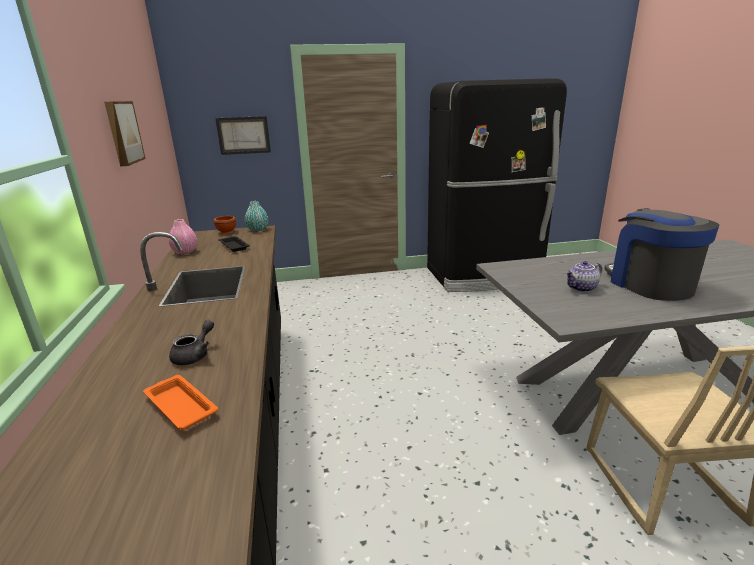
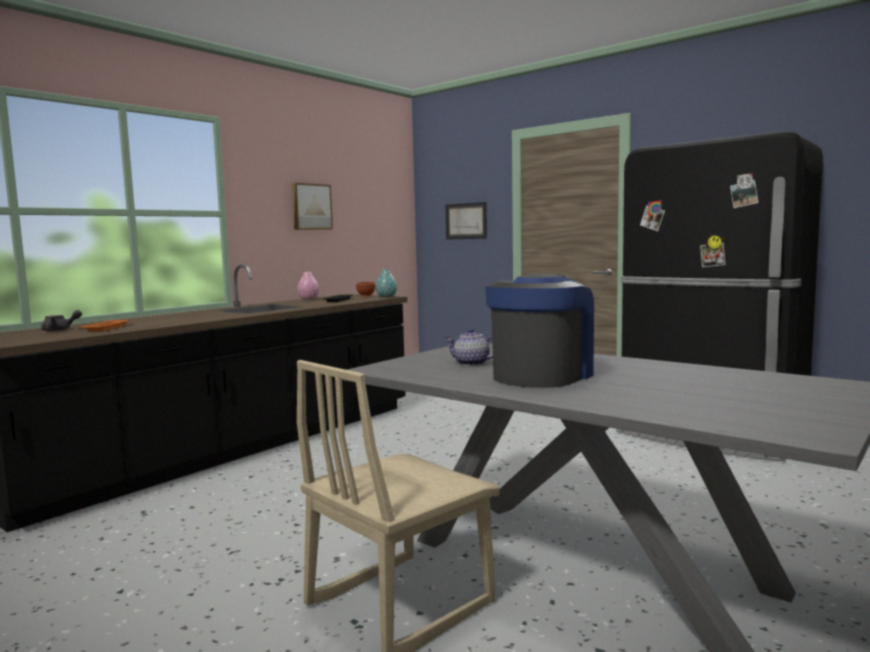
camera: 50 degrees right, 15 degrees down
(195, 355) = (160, 321): grey teapot -> grey teapot (60, 330)

